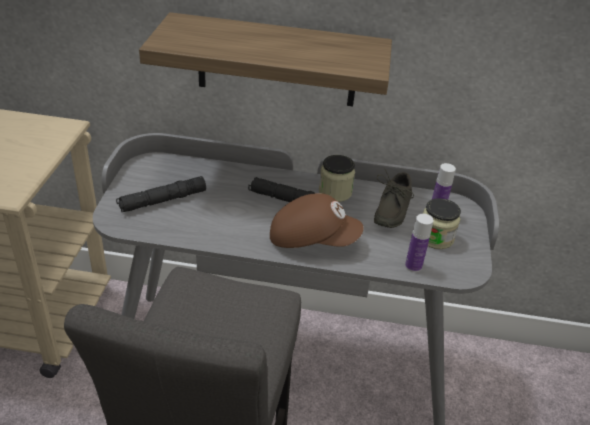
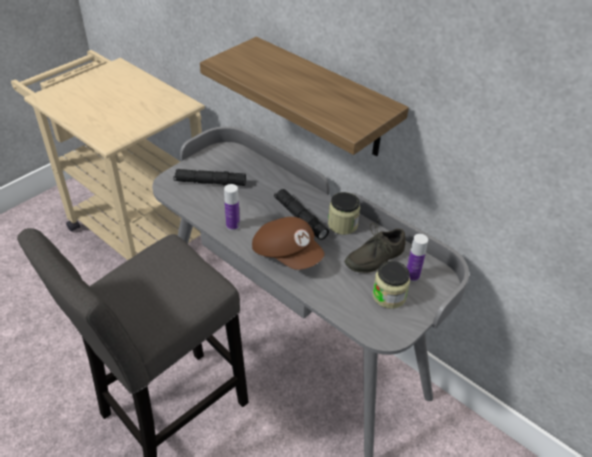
camera: 35 degrees right, 5 degrees up
(413, 266) = (345, 310): bottle -> bottle (233, 225)

